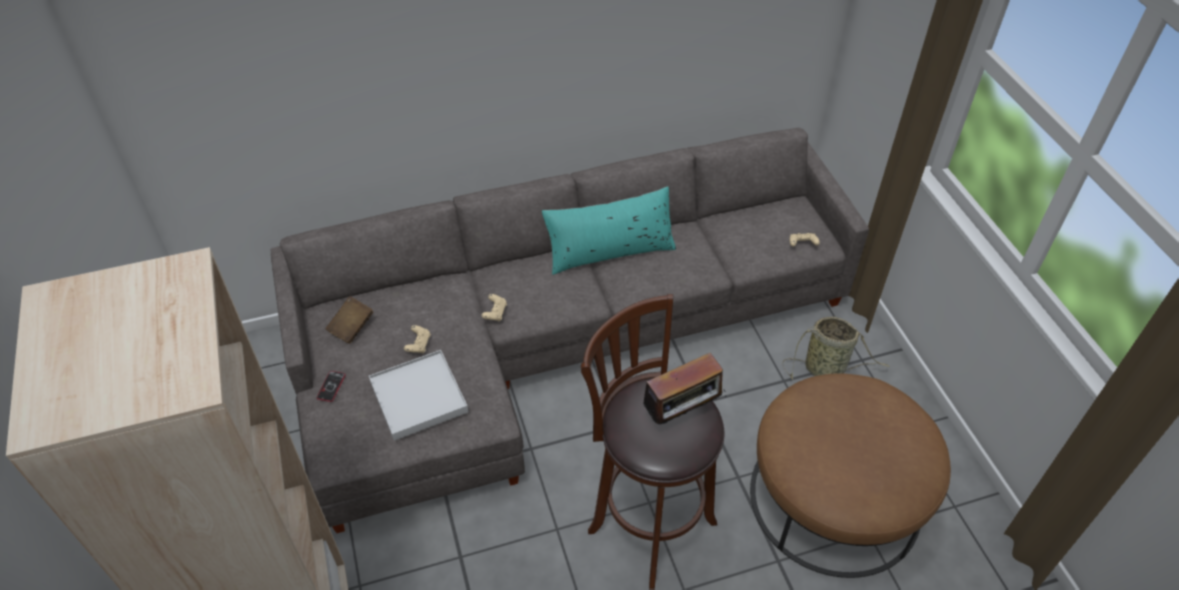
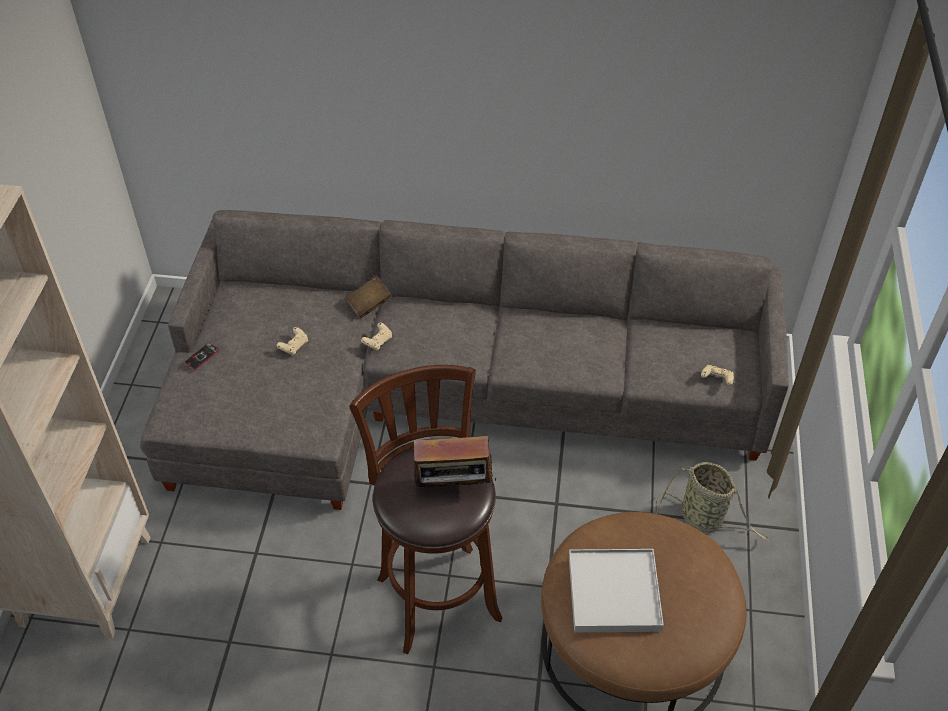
camera: 25 degrees right, 0 degrees up
(351, 327) = (247, 310): brown book -> brown book (369, 304)
(418, 397) = (267, 393): white tray -> white tray (613, 593)
(610, 250) = (519, 320): turquoise pillow -> none

